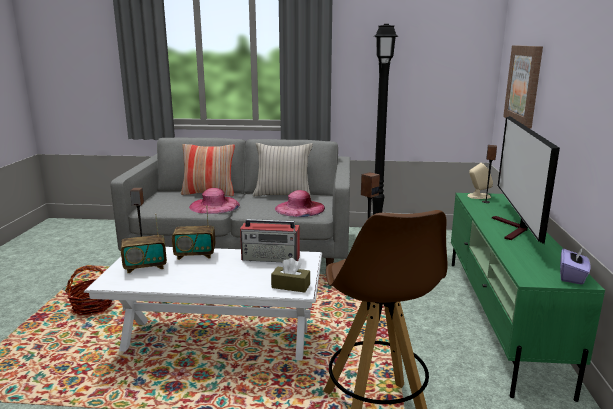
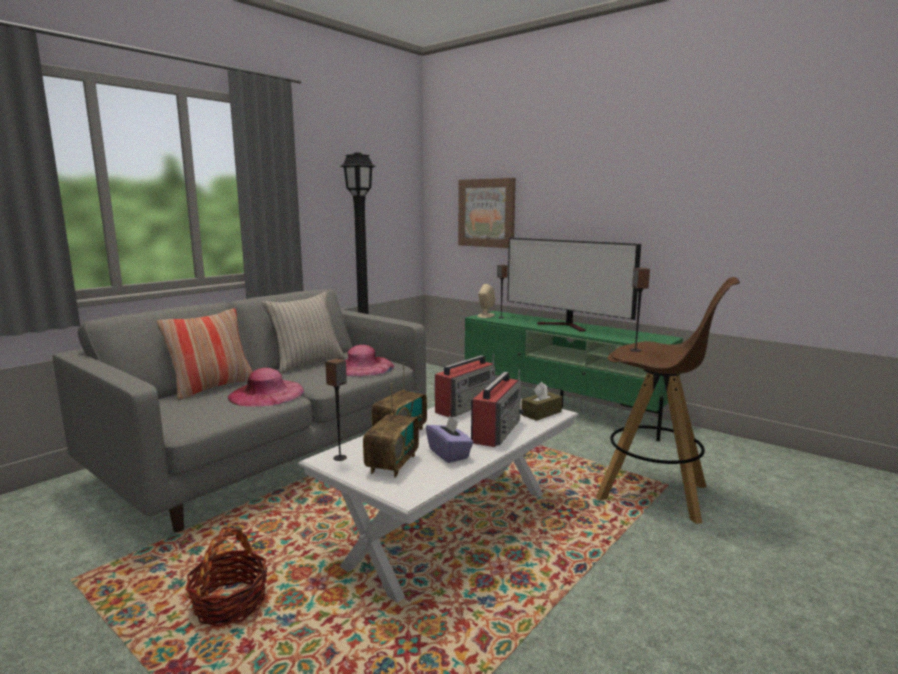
camera: 55 degrees left, 5 degrees down
(233, 280) = (497, 430): none -> radio
(572, 277) = (659, 337): purple tissue box -> purple tissue box (449, 454)

